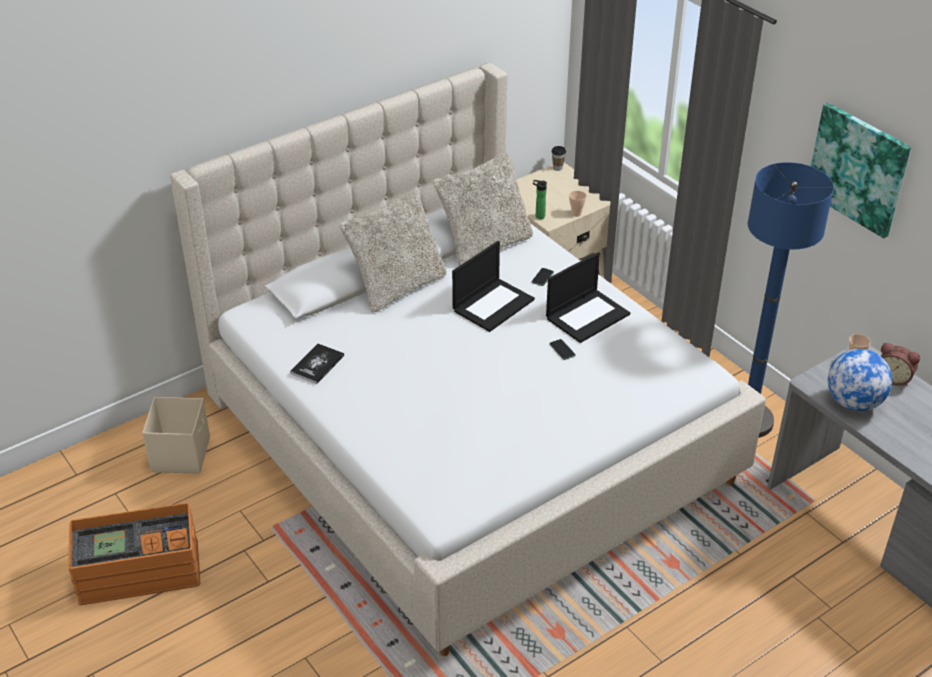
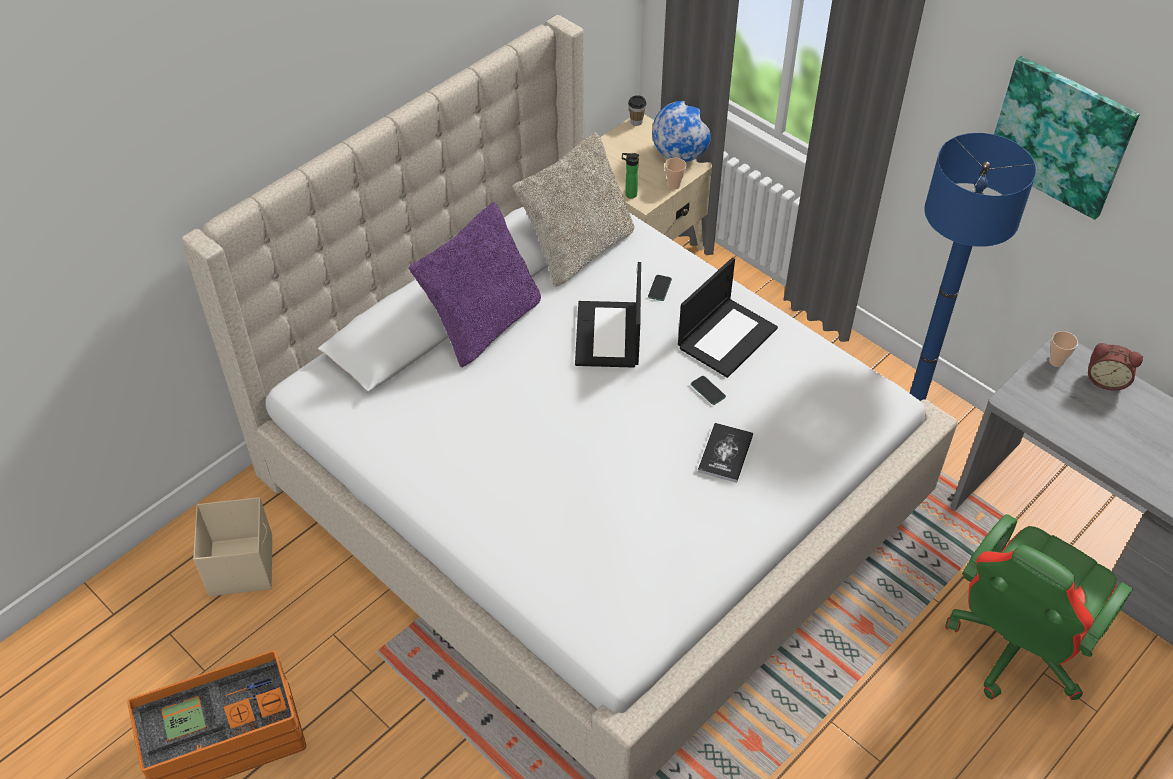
camera: 10 degrees left, 10 degrees up
(317, 365) = (410, 454): book -> book (725, 453)
(397, 284) = (483, 321): beige pillow -> purple pillow
(493, 304) = (609, 335): laptop -> laptop turned 150 degrees clockwise
(793, 599) = (1011, 653): none -> green office chair
(853, 402) = (1068, 421): globe -> globe (680, 155)

